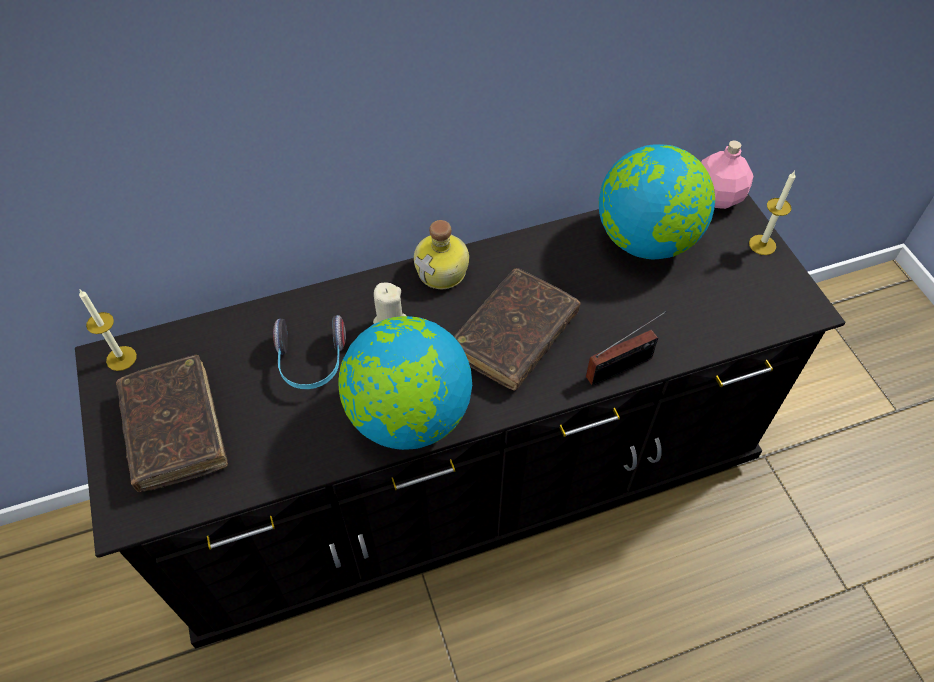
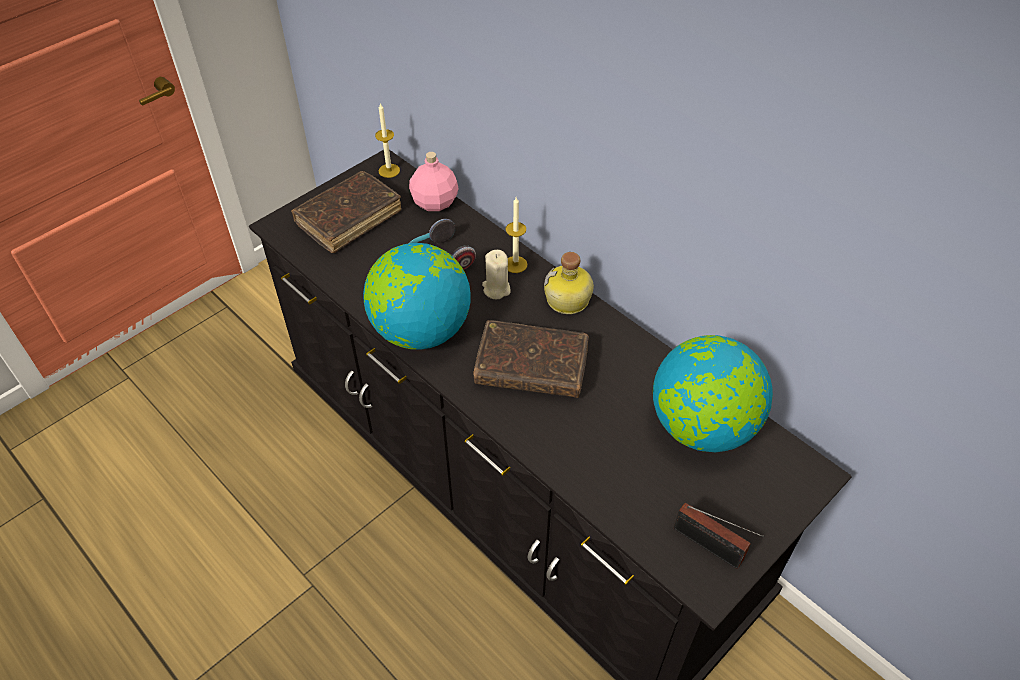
camera: 65 degrees right, 5 degrees down
(623, 367) = (544, 451): radio -> radio (711, 547)
(716, 197) = (804, 468): pink bottle -> pink bottle (434, 202)
(762, 245) = (767, 526): candle -> candle (515, 264)

